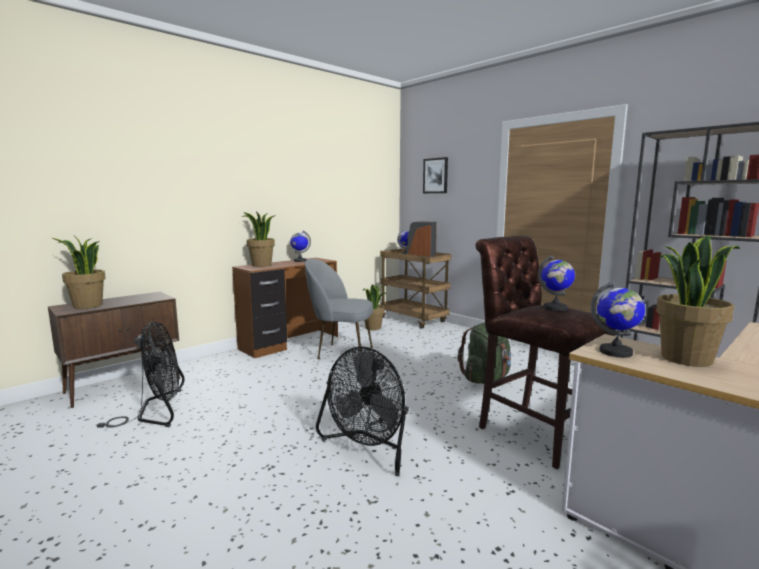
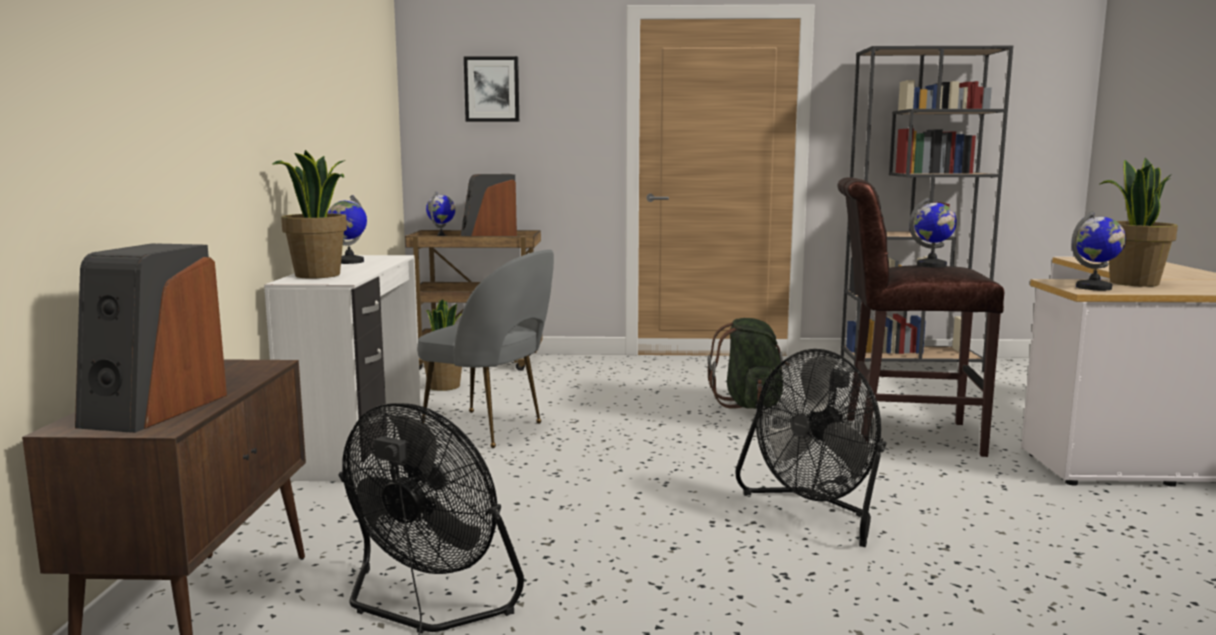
camera: 45 degrees left, 0 degrees up
(87, 306) = (154, 410): potted plant -> speaker
(290, 343) = (360, 442): brown desk -> white desk
(340, 352) = (490, 430): grey chair -> grey chair turned 120 degrees counterclockwise
(368, 446) = (817, 509): black fan -> black fan turned 60 degrees clockwise

